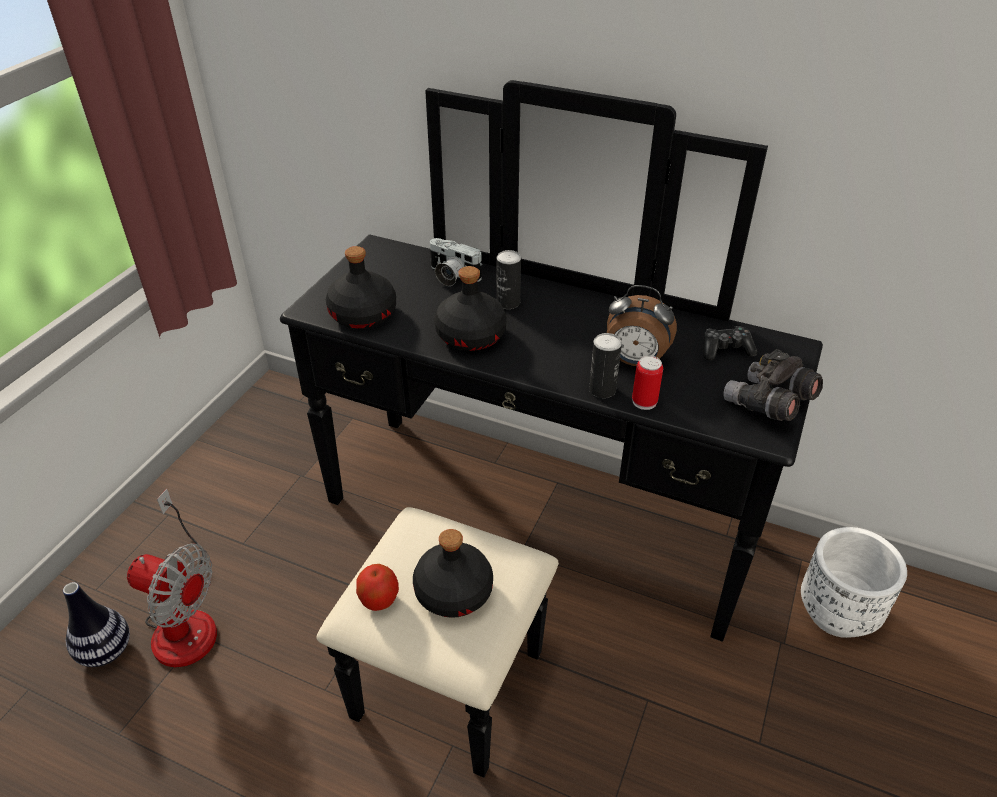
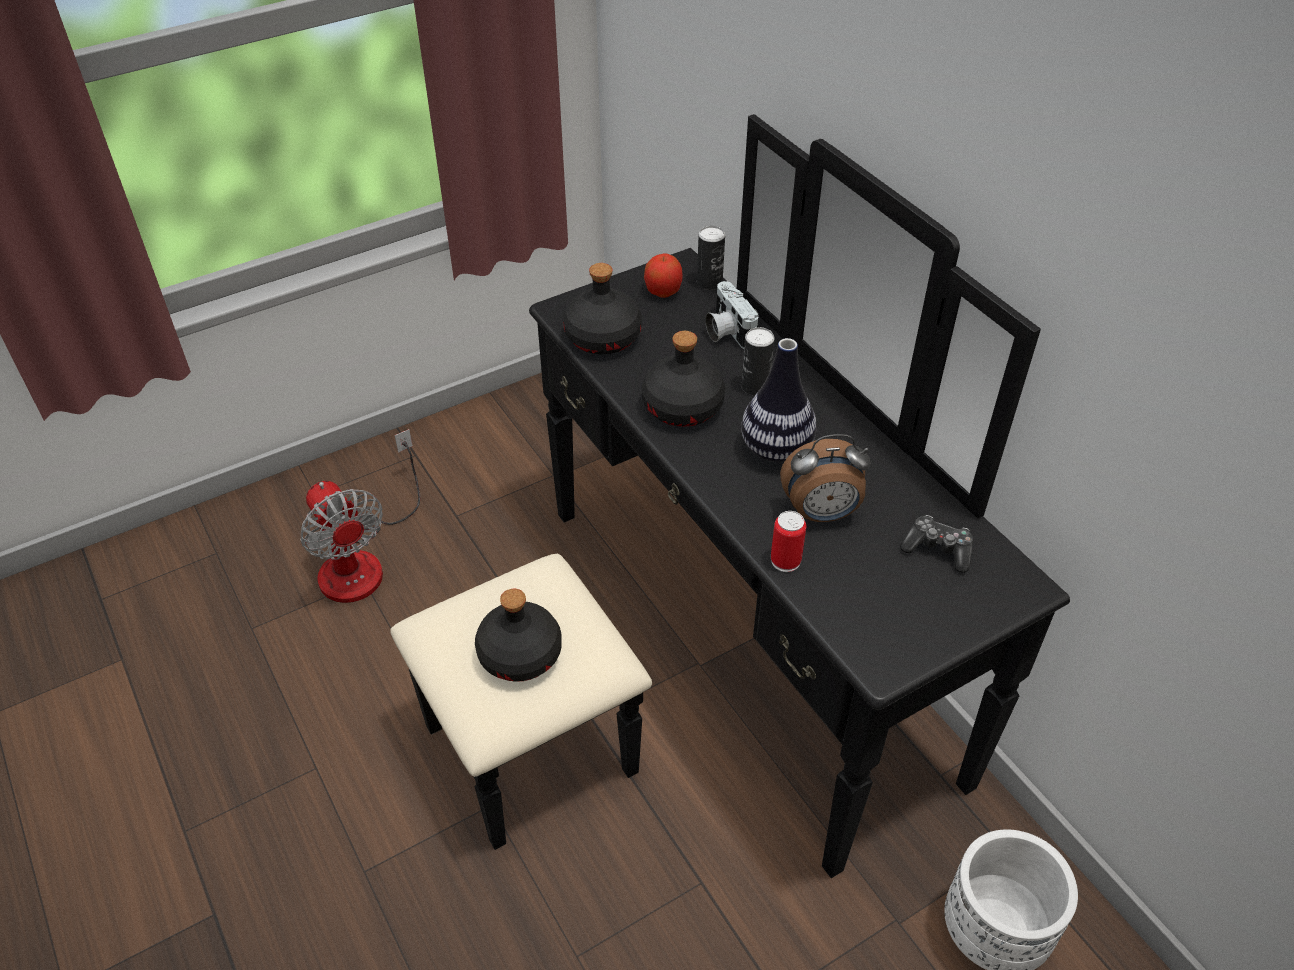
camera: 35 degrees right, 5 degrees up
(106, 651) = (288, 553): vase -> vase (776, 450)
(379, 600) = (454, 625): apple -> apple (663, 292)
(602, 390) = (755, 527): can -> can (709, 283)
(635, 361) = (821, 513): alarm clock -> alarm clock turned 60 degrees counterclockwise
(768, 405) = (917, 633): grey binoculars -> none

